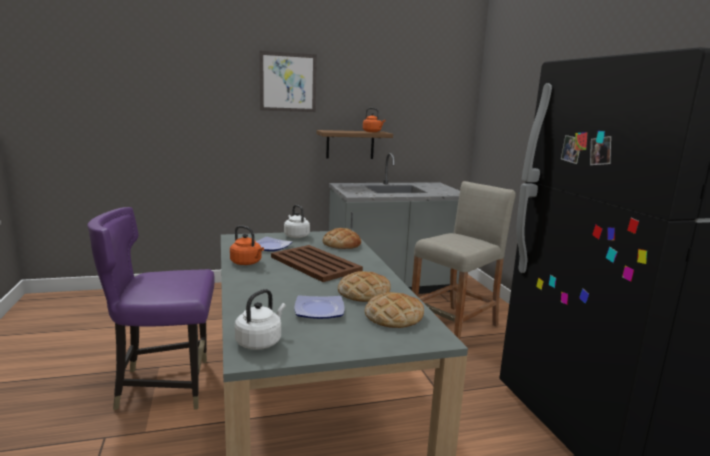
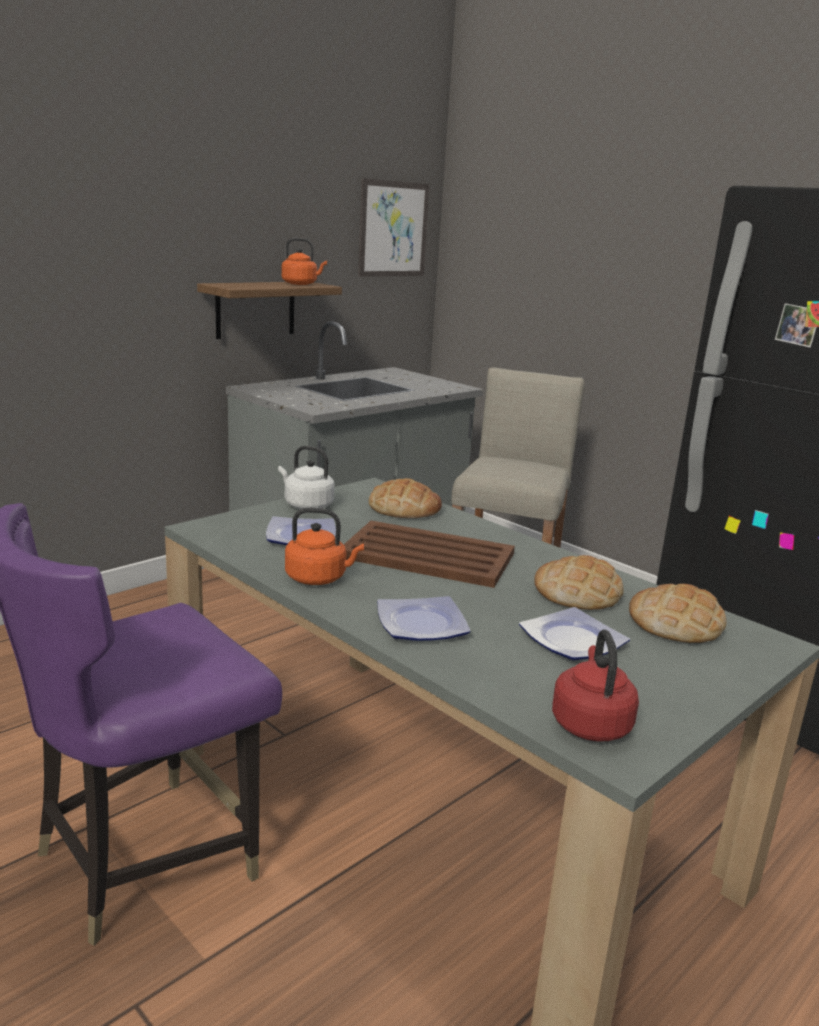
camera: 30 degrees left, 5 degrees up
(258, 288) = (419, 624): none -> plate
(260, 342) = (590, 723): white kettle -> red kettle
(288, 82) = (139, 185): picture -> picture (393, 229)

